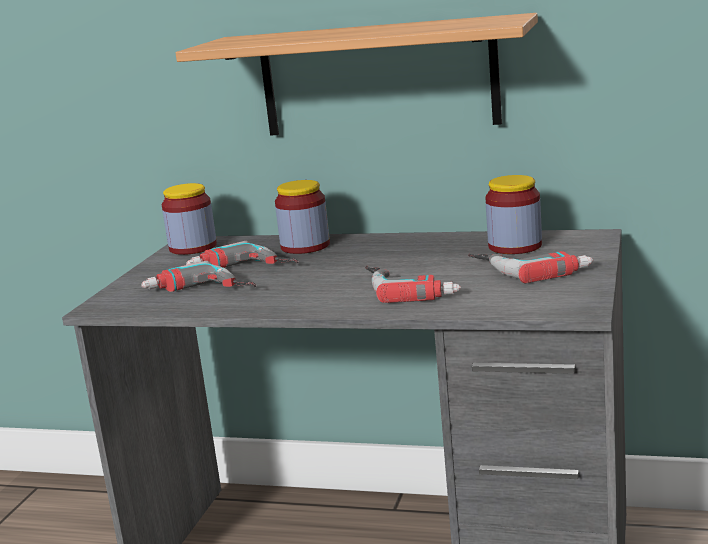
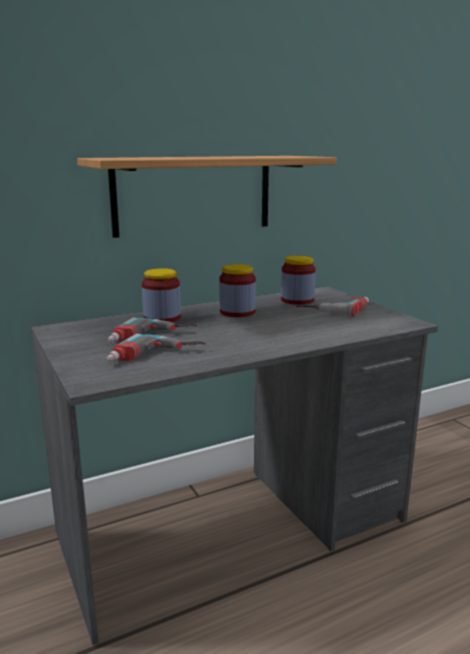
camera: 45 degrees left, 0 degrees up
(193, 247) = (67, 331): jar -> jar (237, 312)
(411, 287) = (296, 328): power drill -> none

